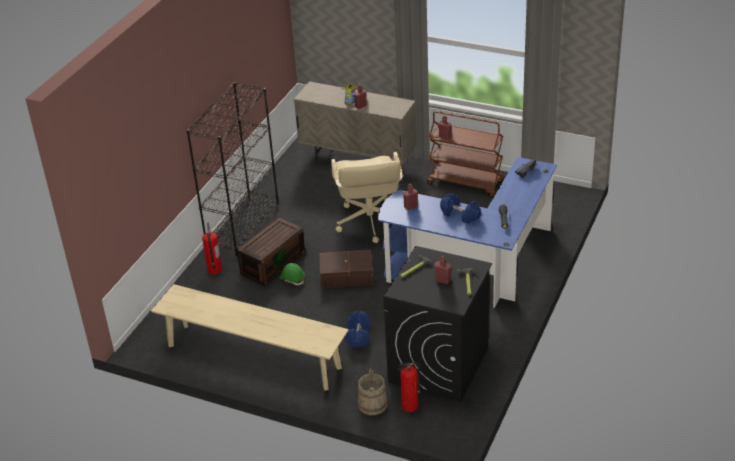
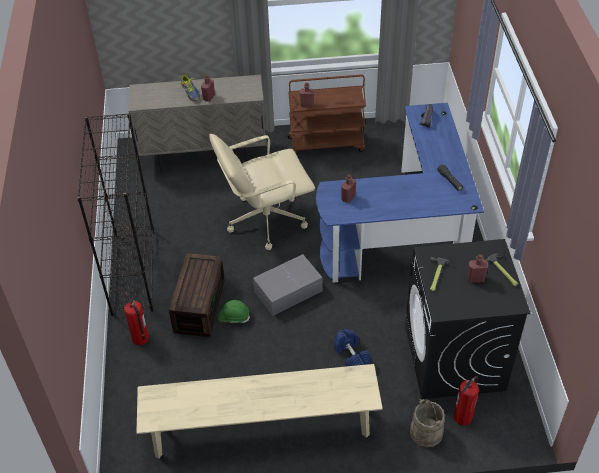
camera: 30 degrees left, 10 degrees up
(346, 275) = (287, 291): brown storage box -> grey storage box
(369, 222) = (265, 220): beige office chair -> beige office chair turned 105 degrees clockwise
(460, 215) = (404, 190): blue dumbbell -> none

